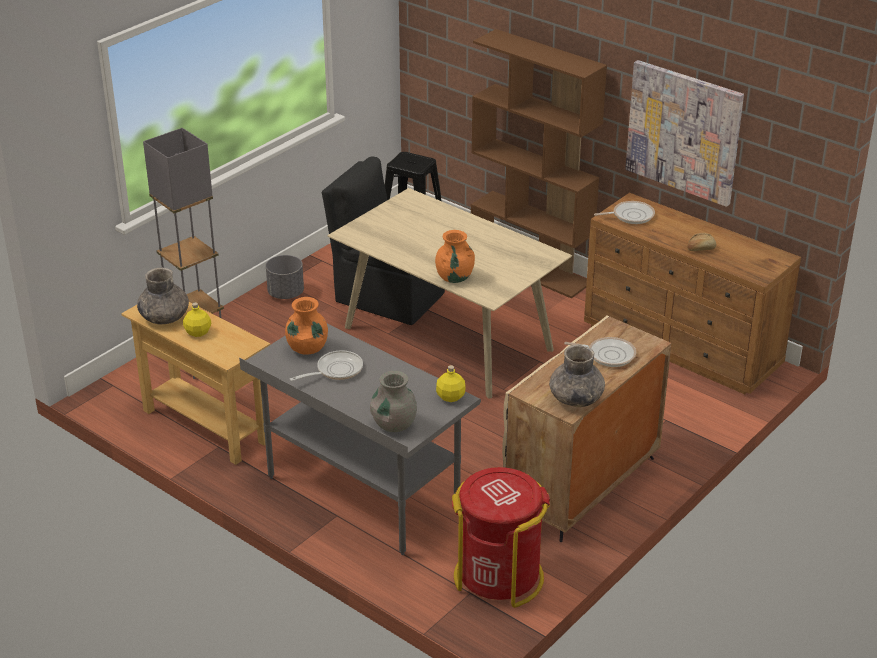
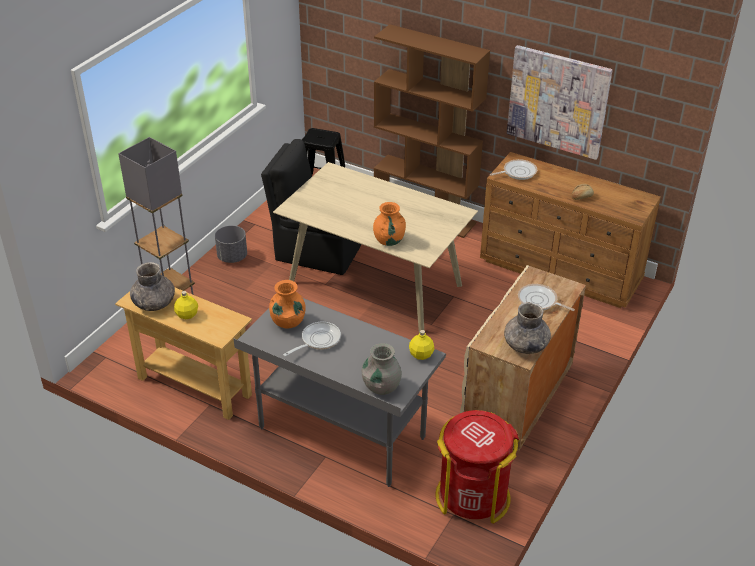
camera: 10 degrees left, 5 degrees up
(608, 354) = (539, 301): frying pan -> frying pan turned 150 degrees counterclockwise

